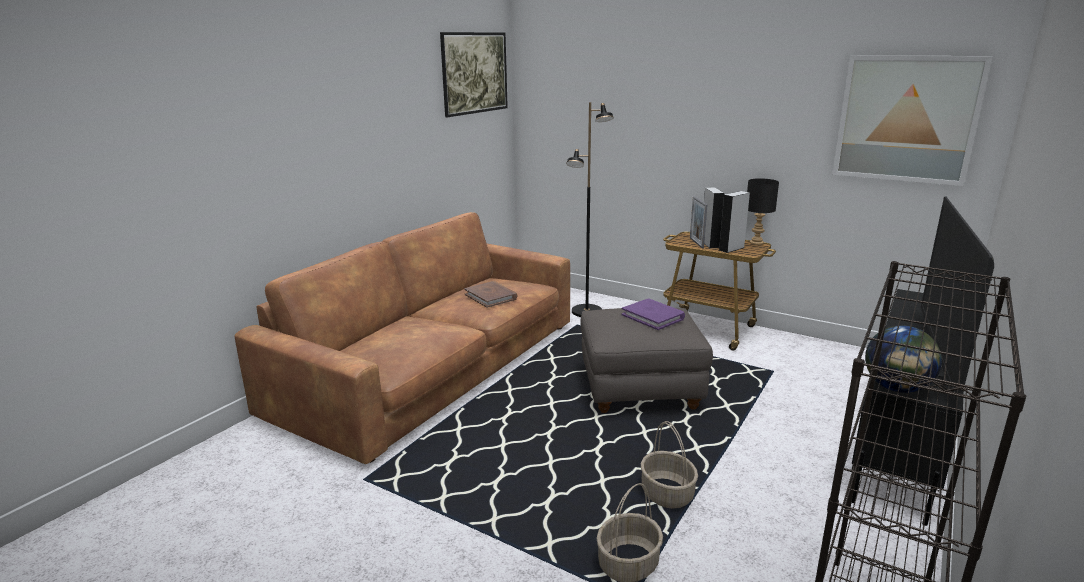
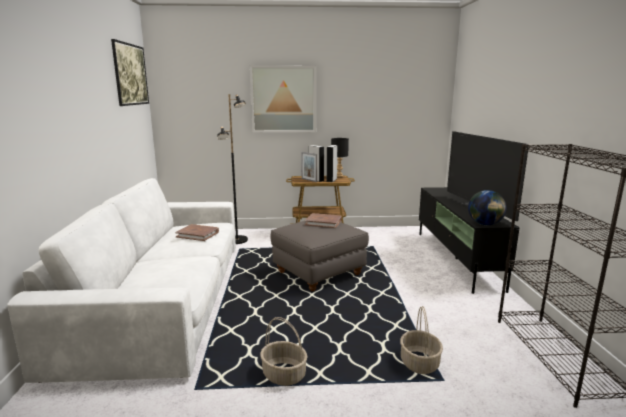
camera: 35 degrees left, 5 degrees down
(433, 367) = (164, 299): brown sofa -> white sofa
(653, 317) = (323, 222): purple book -> brown book
(667, 494) = (395, 320): basket -> basket (284, 375)
(906, 119) = (406, 99): picture -> picture (283, 99)

